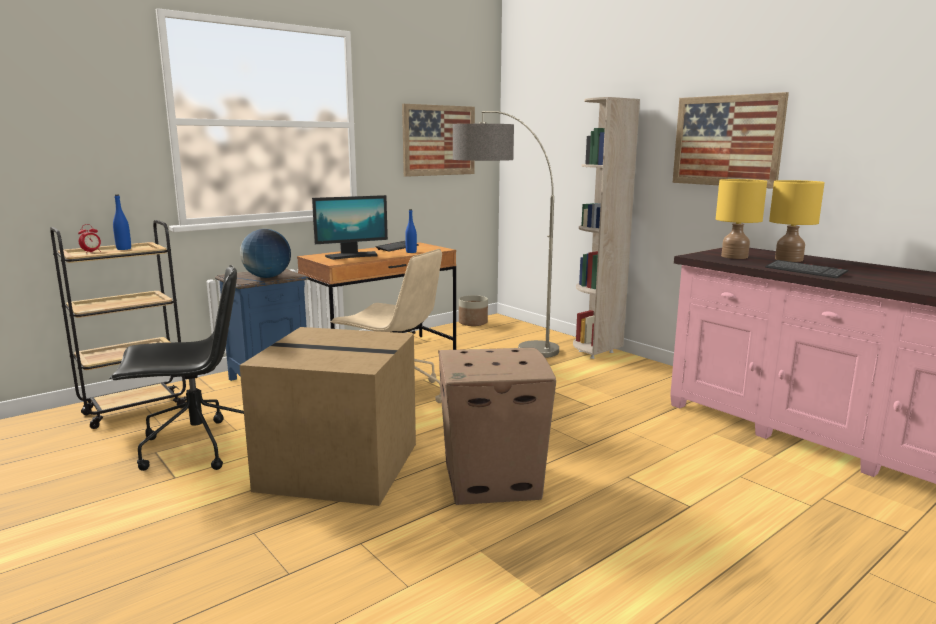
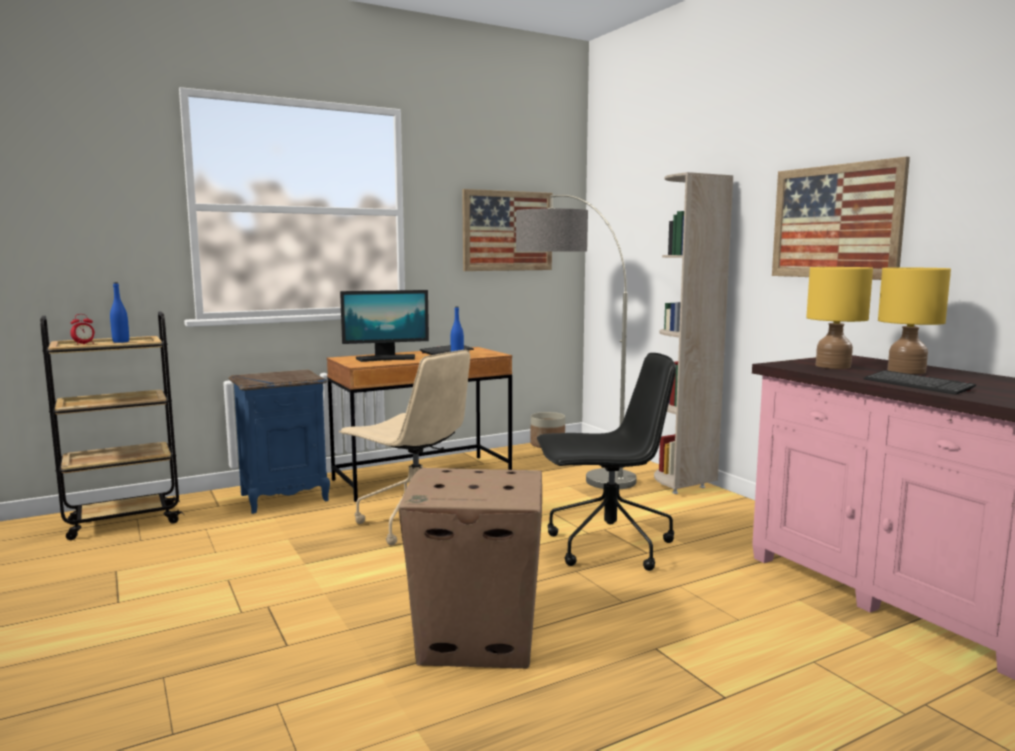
camera: 10 degrees right, 5 degrees down
(192, 448) = (157, 569): black office chair -> black office chair (603, 547)
(267, 277) = (281, 379): globe -> none
(336, 467) = (301, 604): cardboard box -> none

